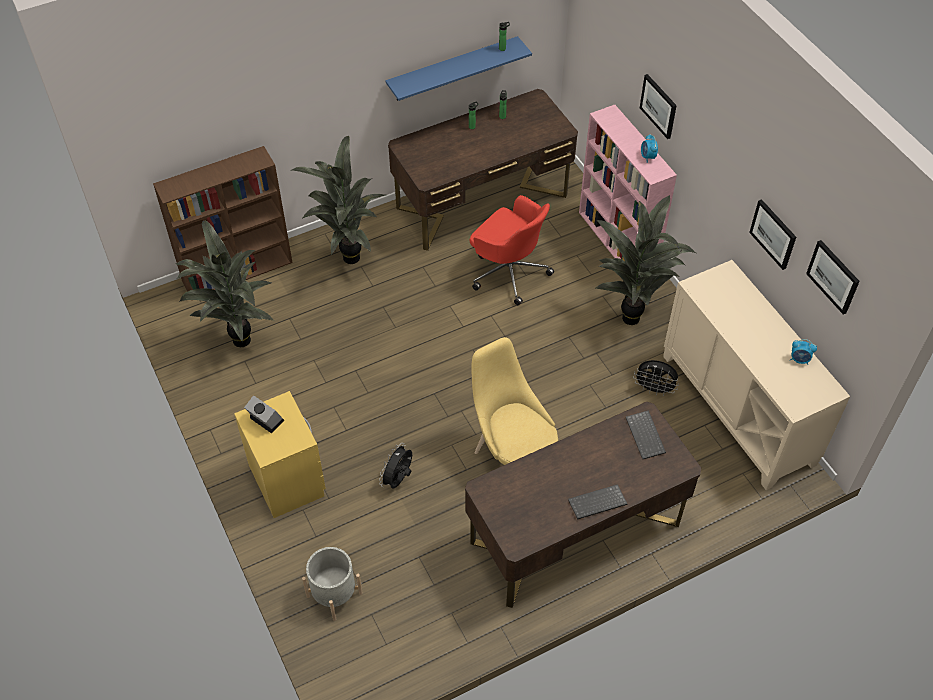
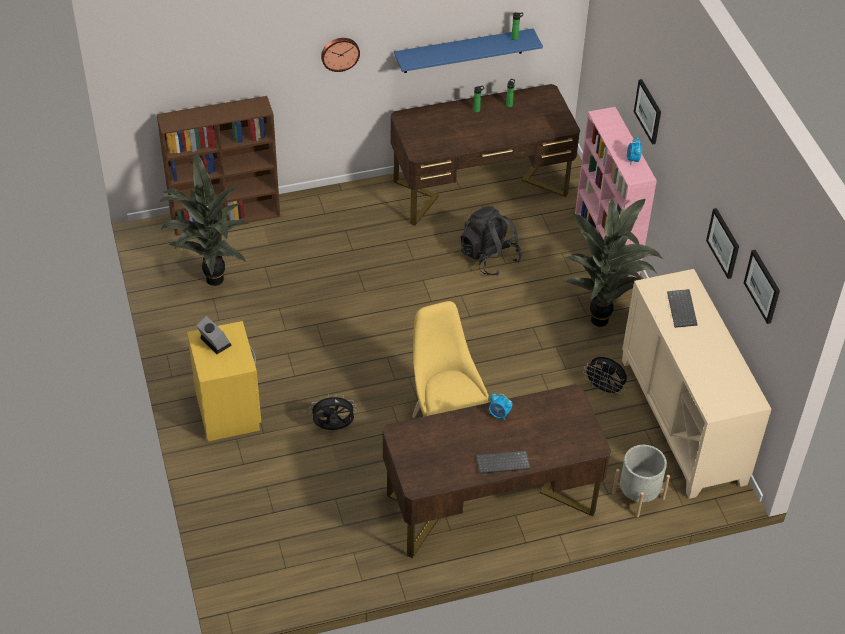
camera: 10 degrees right, 5 degrees down
(332, 91) = (340, 53): none -> wall clock
(334, 594) = (248, 517): grey planter -> grey planter (638, 495)
(347, 258) = (334, 221): potted plant -> none
(398, 479) = (333, 428): black fan -> black fan turned 45 degrees clockwise
(508, 271) = (489, 257): red office chair -> black backpack
(646, 436) = (566, 414): keyboard -> keyboard (682, 310)
(799, 359) = (732, 368): alarm clock -> alarm clock (499, 414)

